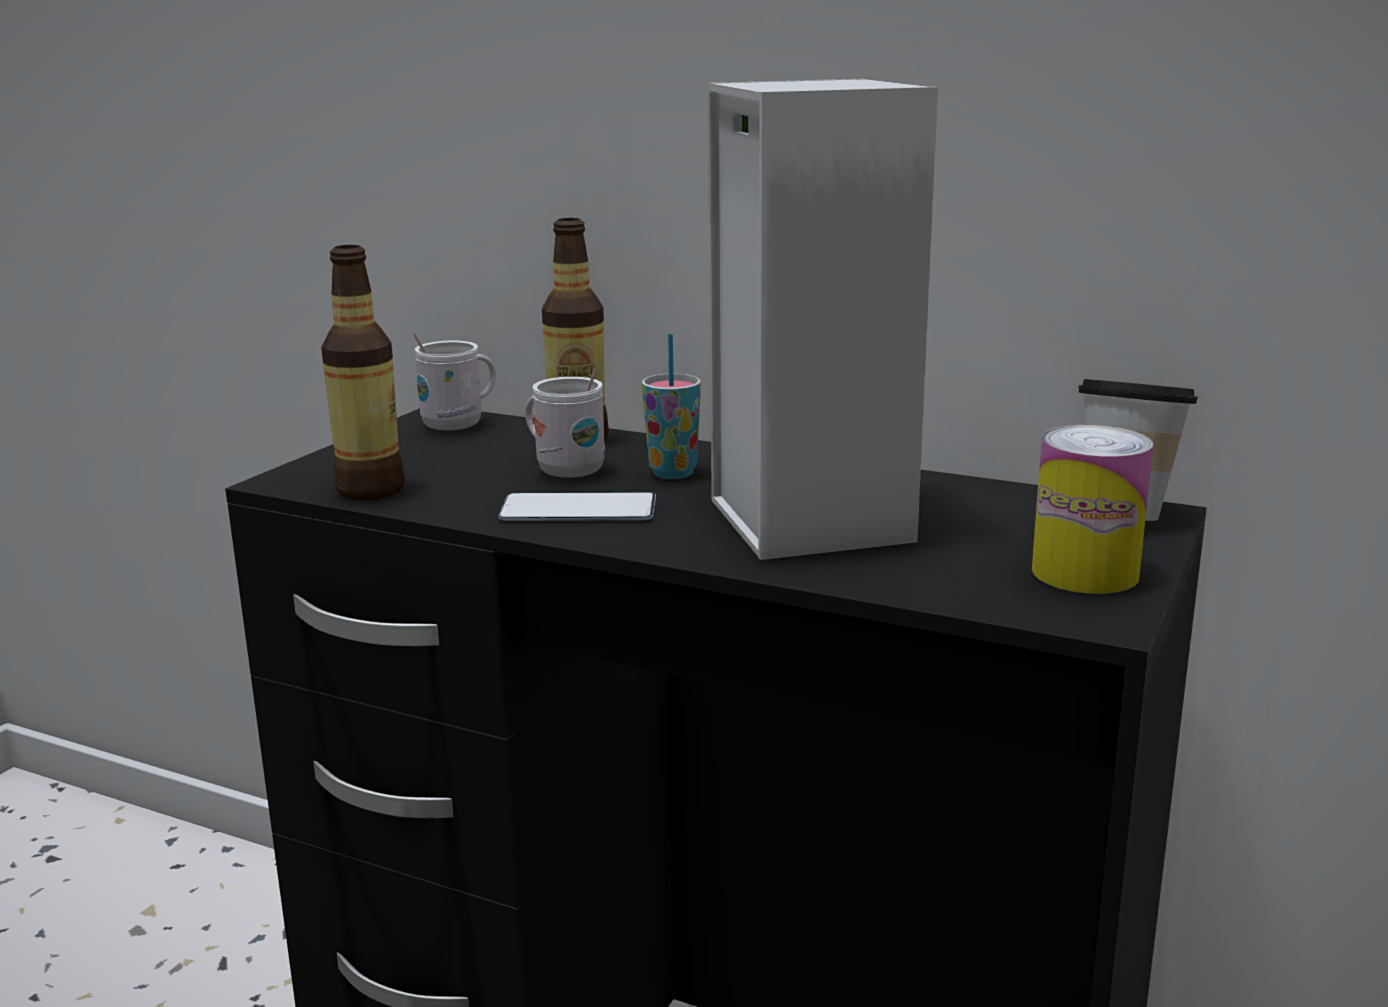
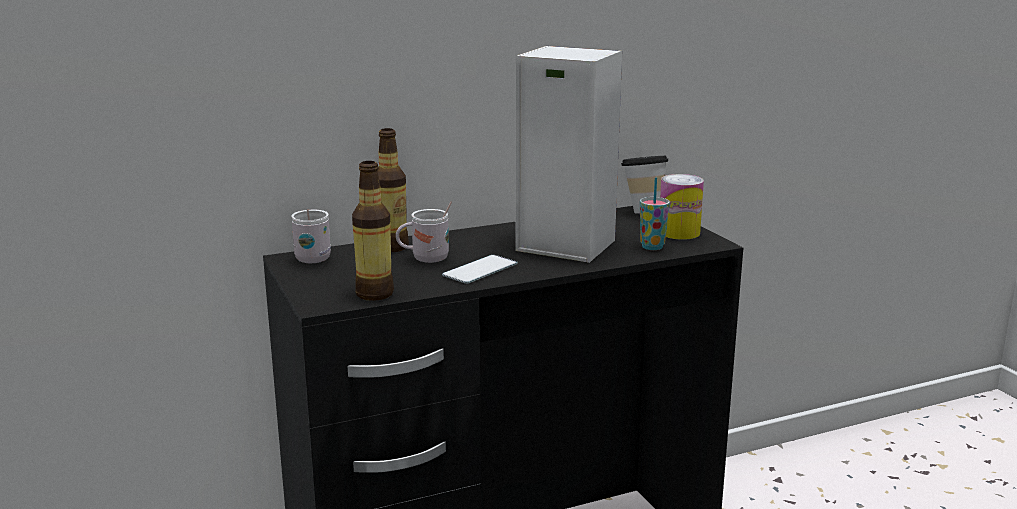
camera: 50 degrees left, 0 degrees up
(673, 473) = (470, 246): cup -> cup (652, 247)

